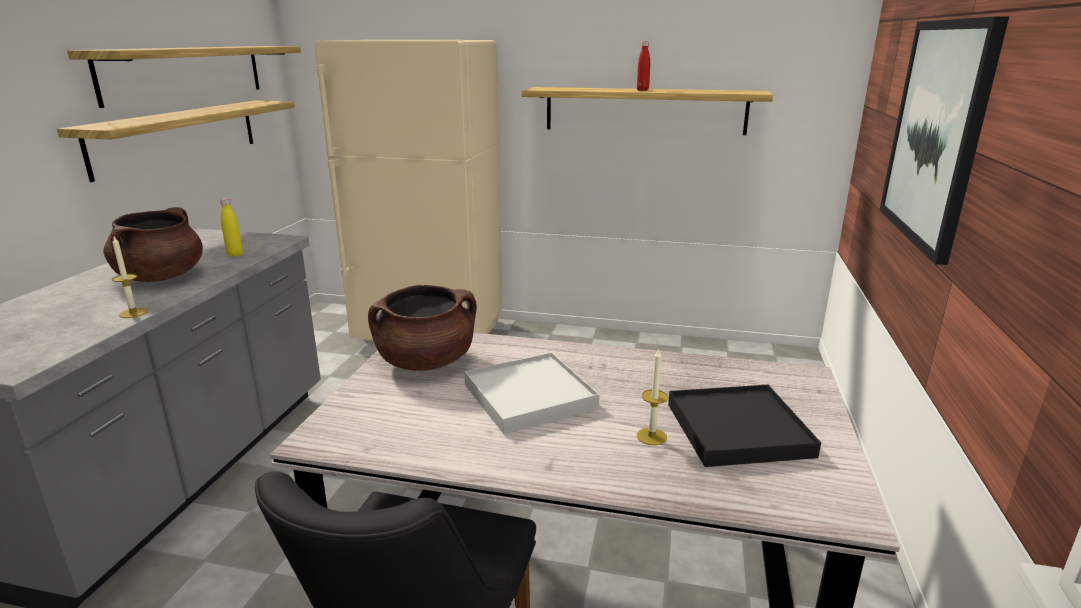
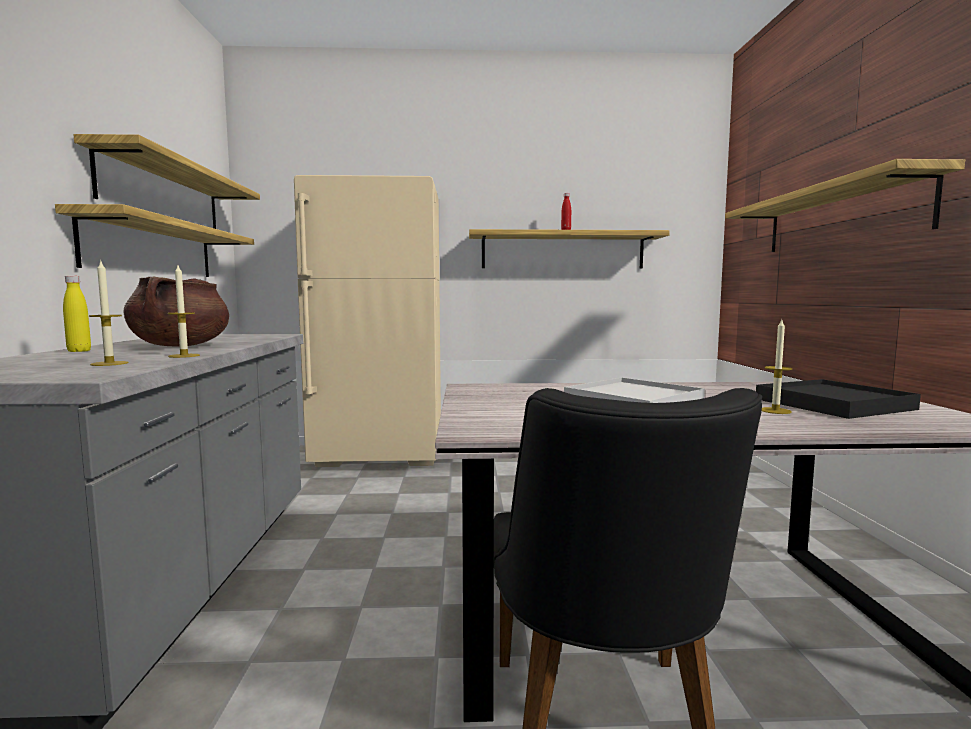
camera: 15 degrees left, 15 degrees down
(60, 332) = (109, 363): none -> candle
(235, 254) = (243, 339): yellow bottle -> yellow bottle (79, 351)
(426, 362) = (505, 395): brown cooking pot -> none
(936, 133) = (840, 217): picture -> shelf

